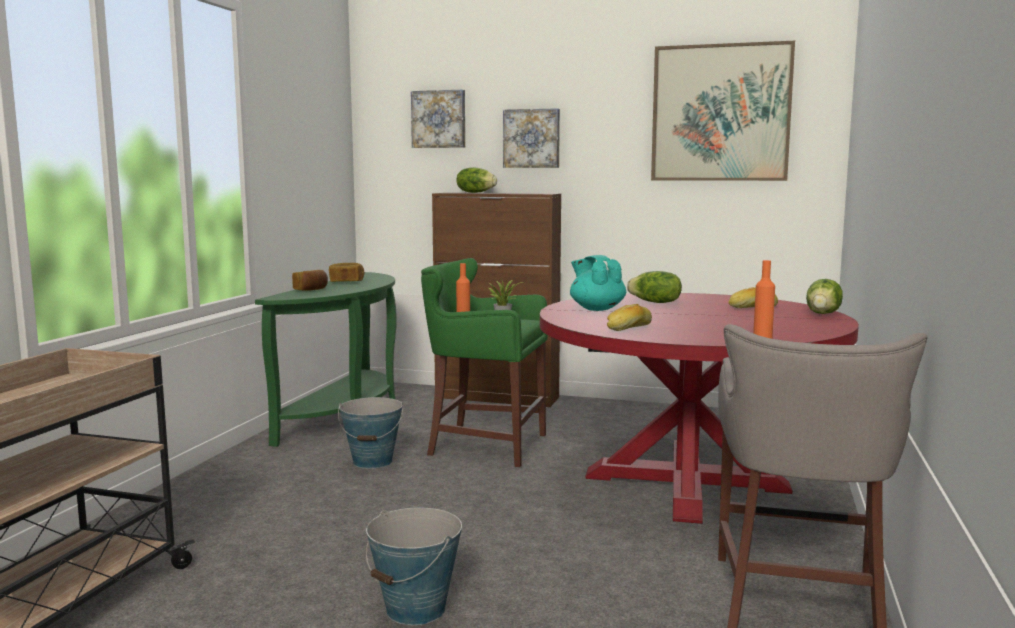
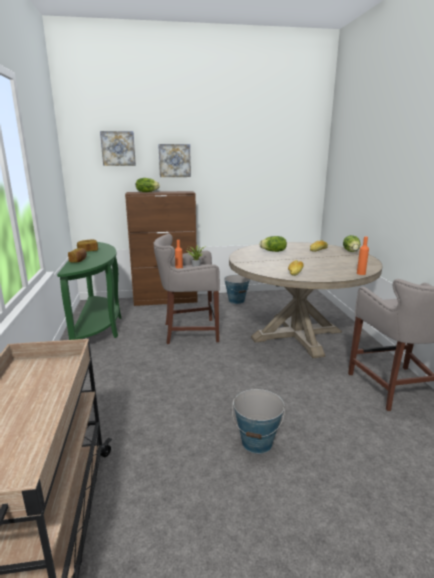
camera: 25 degrees left, 10 degrees up
(373, 461) = (142, 354): bucket -> bucket (236, 301)
(484, 445) = (188, 332): green stool -> grey stool
(596, 309) = (256, 259): turquoise teapot -> none
(686, 481) = (297, 334): red dining table -> beige dining table
(720, 113) = (271, 148): picture -> none

